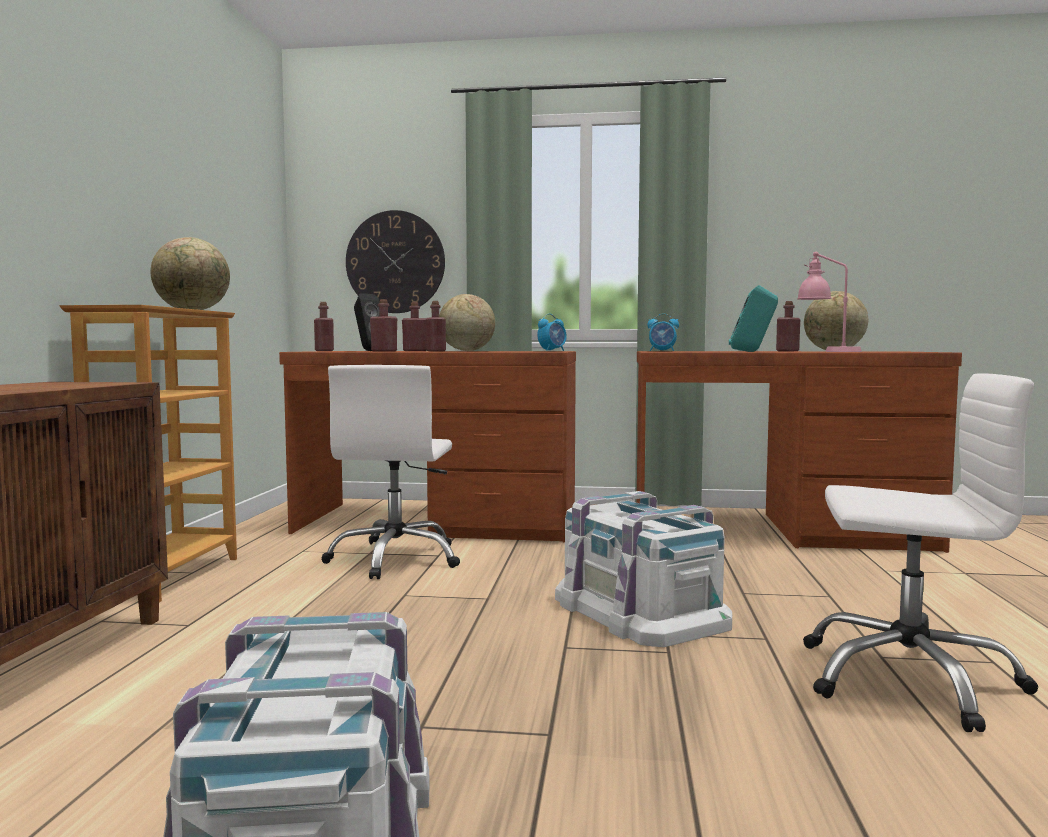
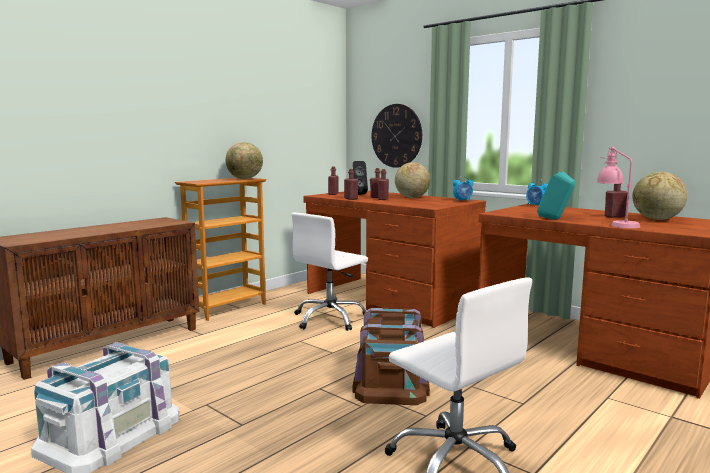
camera: 35 degrees right, 5 degrees up
(640, 610) = (392, 380): white storage box -> brown storage box

